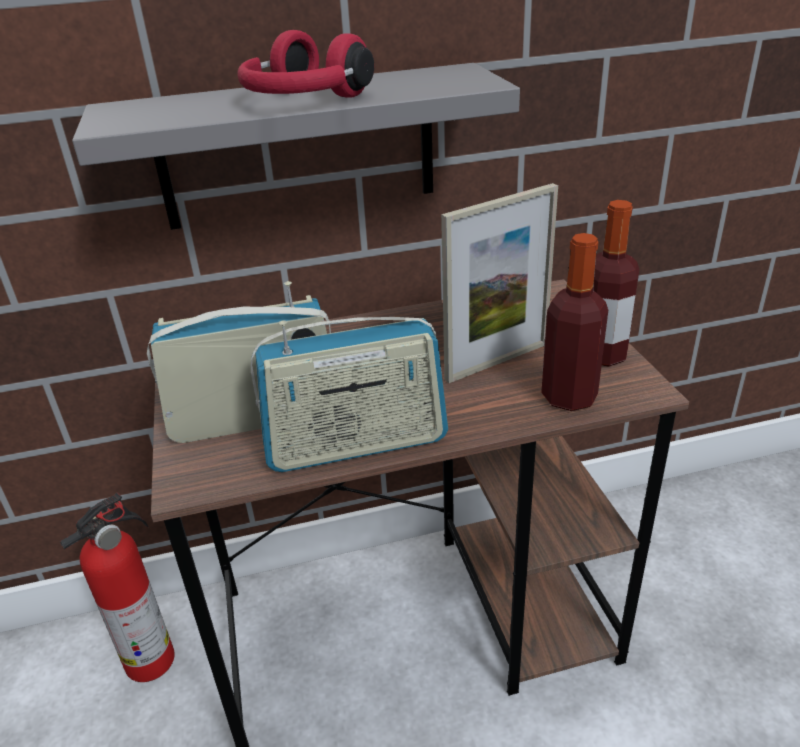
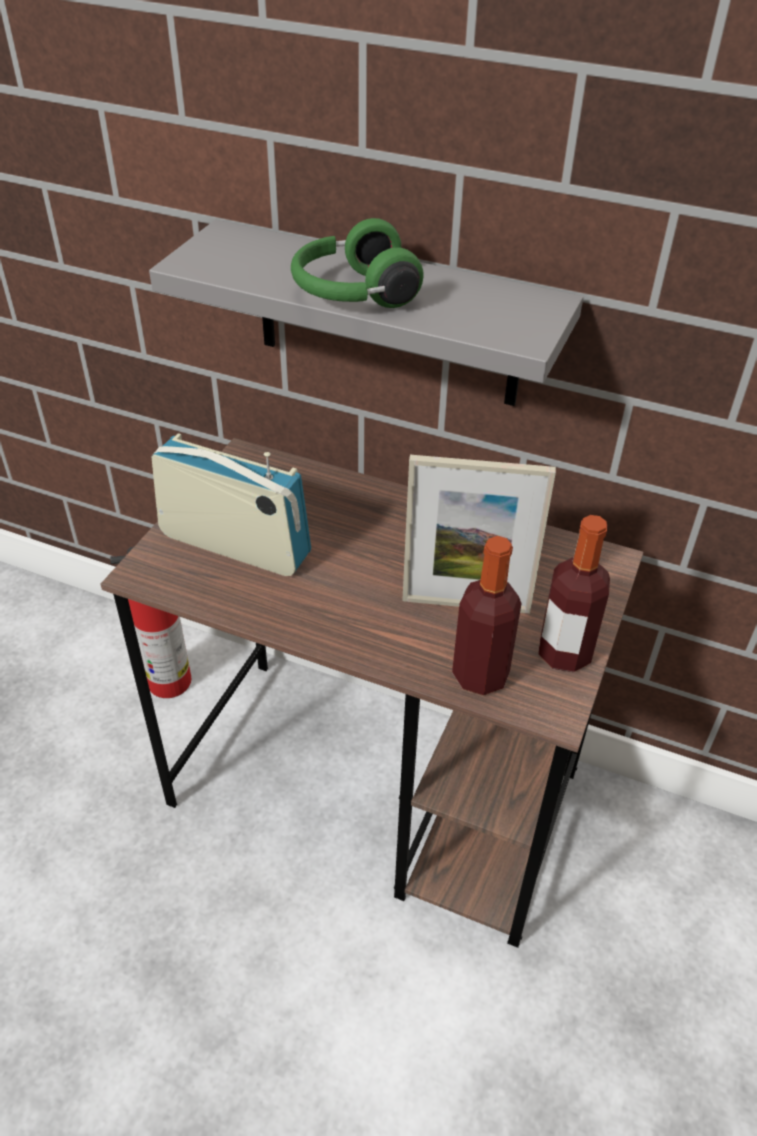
camera: 35 degrees right, 10 degrees up
(303, 101) = (352, 293): red headphones -> green headphones
(356, 444) = (274, 612): radio -> none

